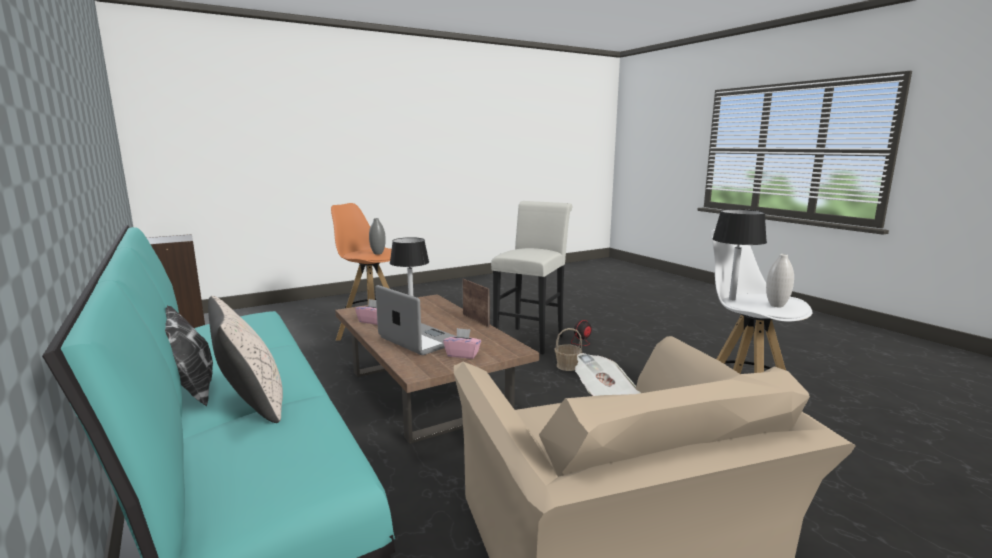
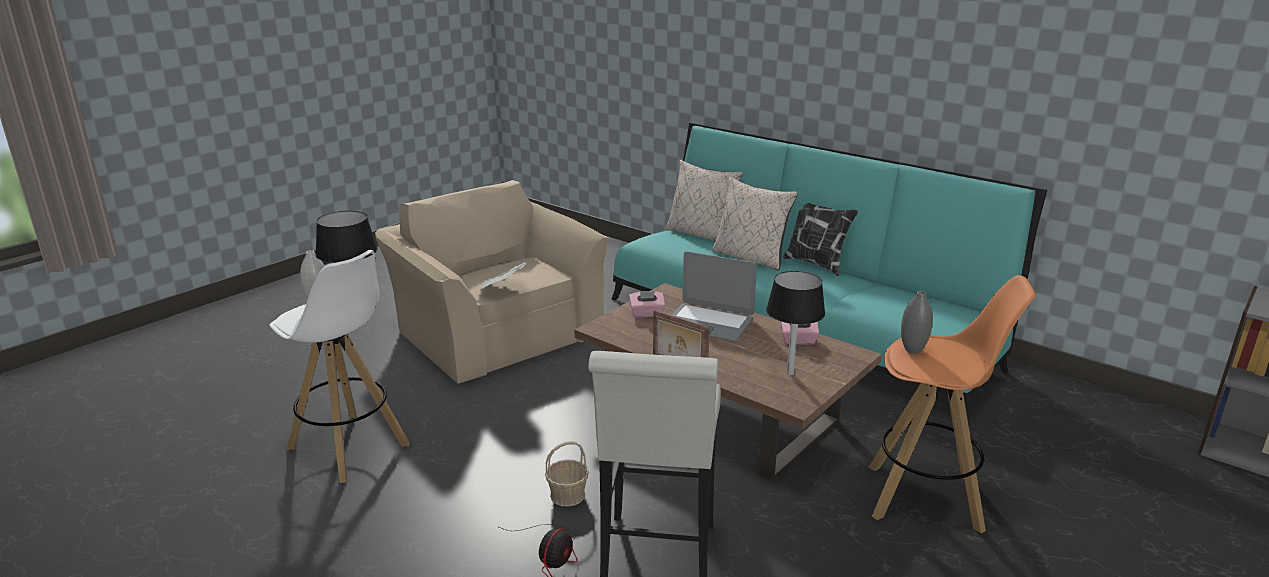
camera: 160 degrees right, 10 degrees up
(207, 488) = (701, 234): none -> beige pillow

